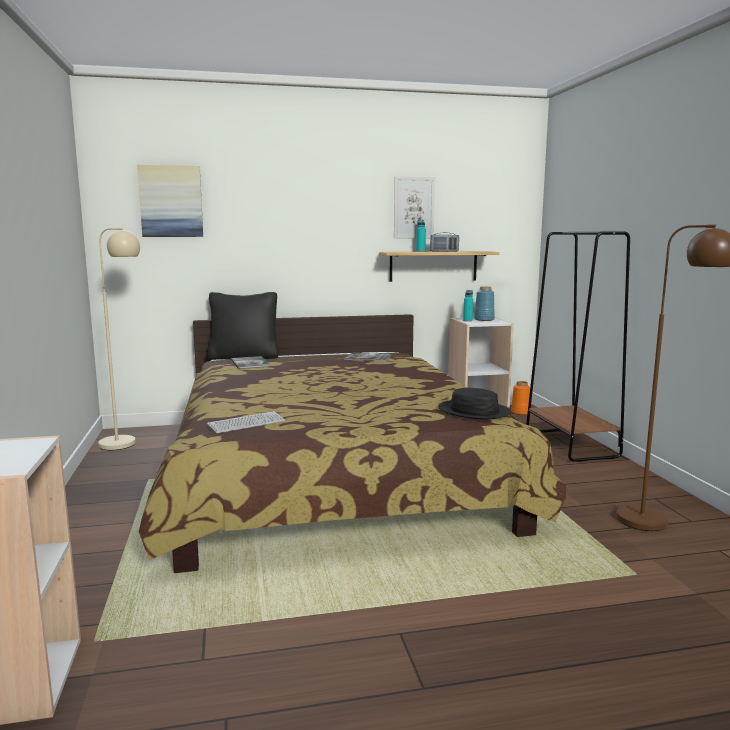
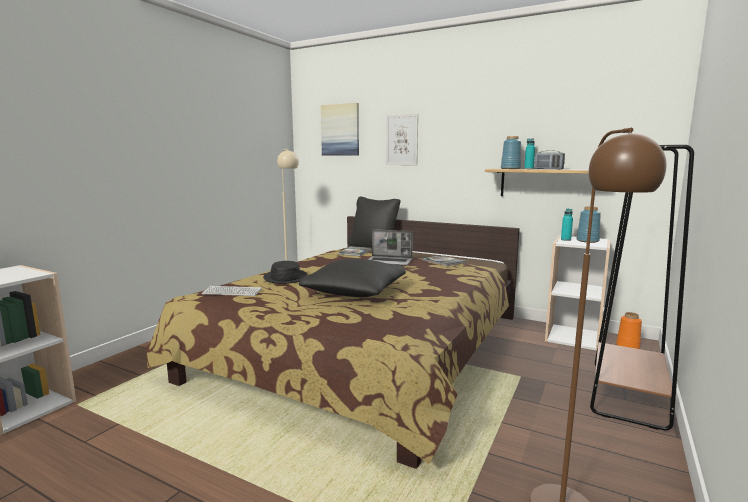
camera: 40 degrees right, 0 degrees up
(320, 366) = (389, 262): none -> laptop
(373, 396) = (355, 292): none -> black pillow
(405, 251) = (511, 168): none -> blue vase
(414, 207) = (528, 127): picture -> picture (401, 140)
(474, 411) = (391, 324): black hat -> black hat (285, 277)

